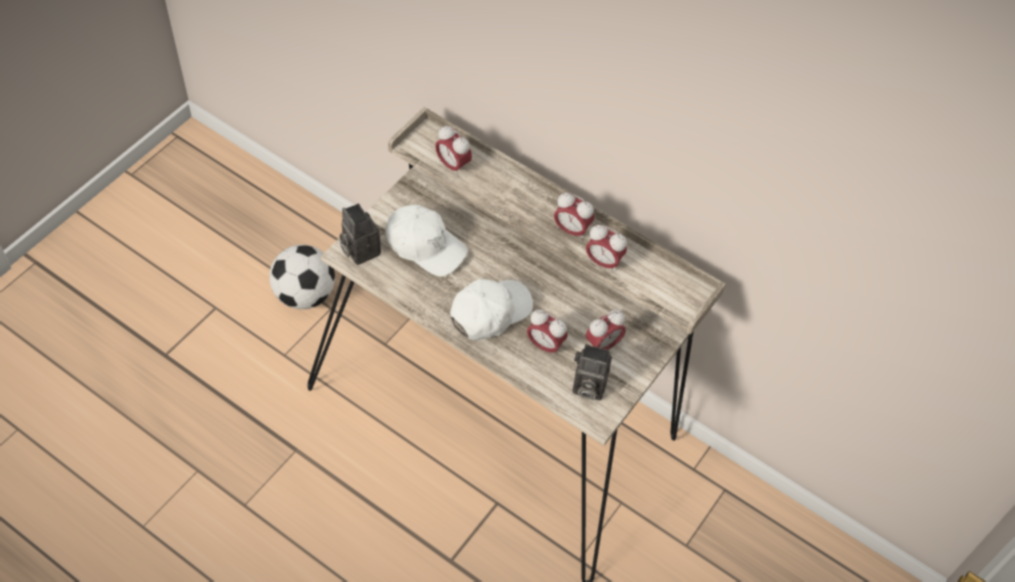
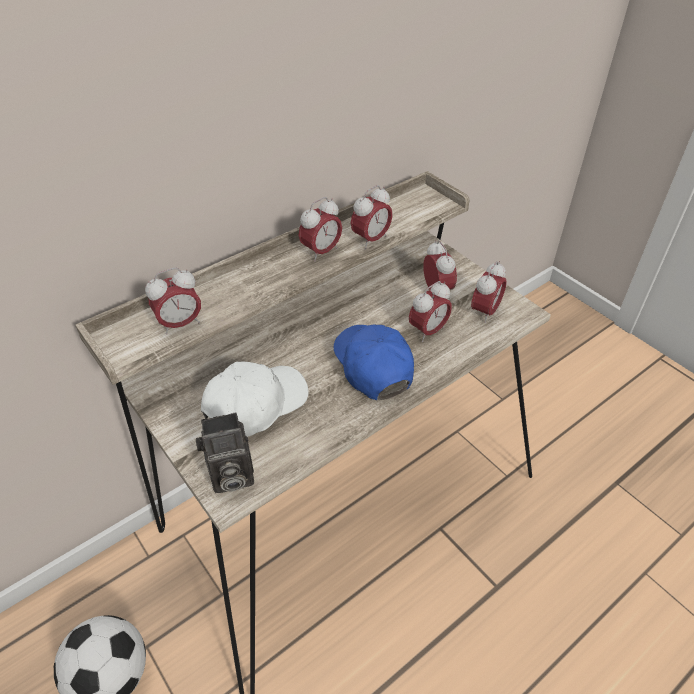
camera: 70 degrees left, 10 degrees down
(490, 312) = (372, 366): white cap -> blue cap
(587, 386) = (485, 312): camera -> alarm clock

